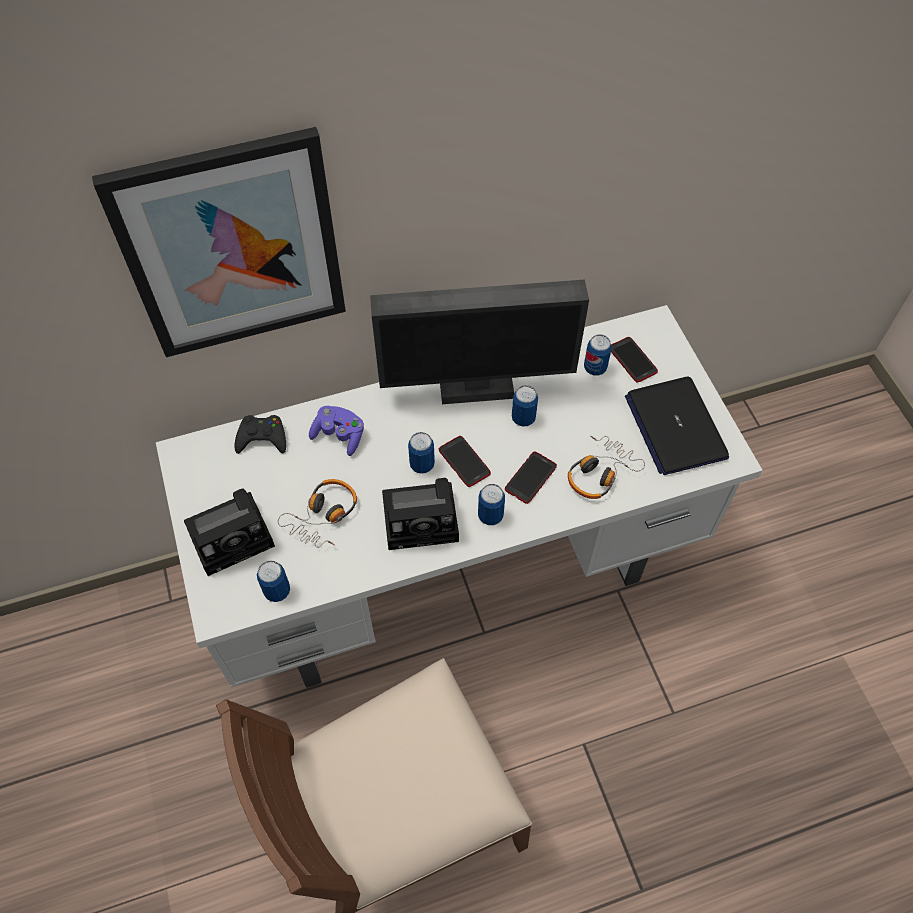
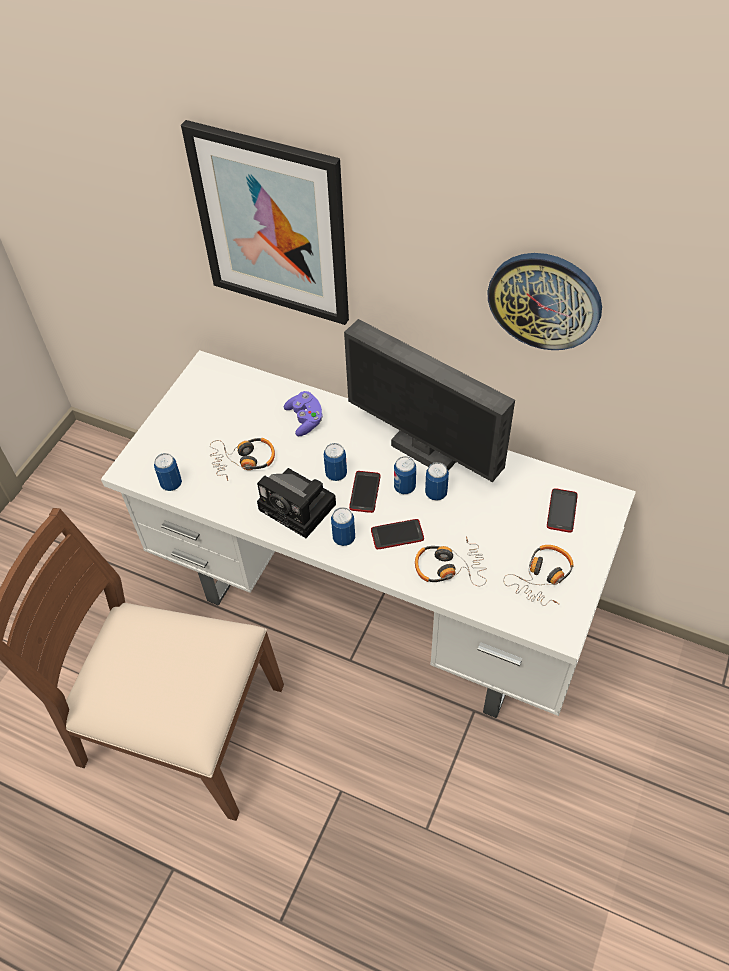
camera: 45 degrees right, 5 degrees down
(234, 535) = (183, 434): camera -> none
(262, 438) = (259, 389): black game controller -> none
(564, 168) = (545, 300): none -> wall clock
(595, 368) = (526, 496): can -> can (404, 487)
(675, 426) = (542, 578): laptop -> headphones

